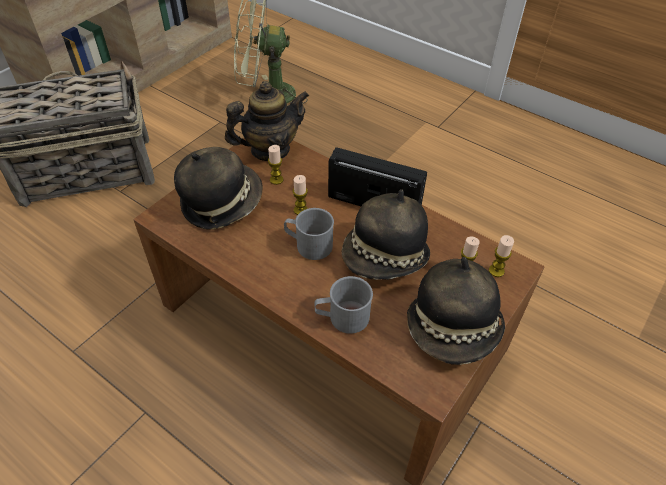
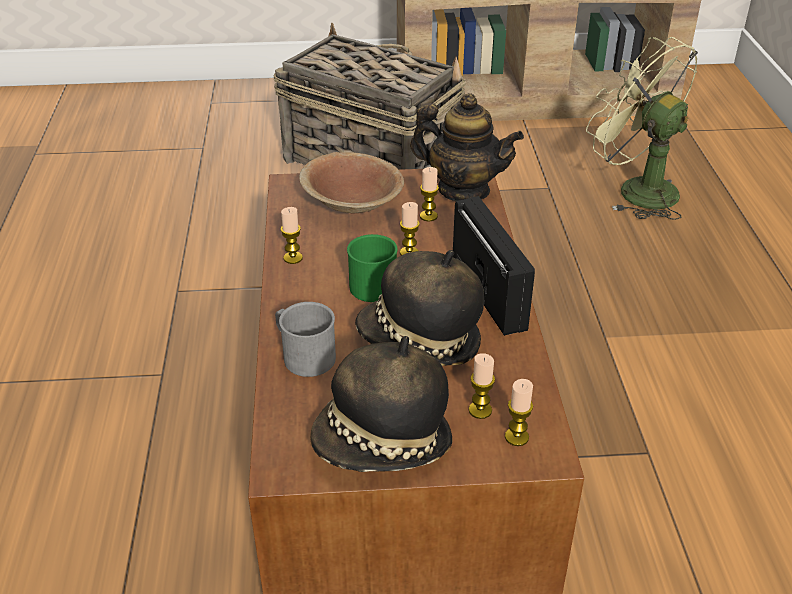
camera: 50 degrees right, 10 degrees down
(221, 202) = (352, 204): hat -> brown bowl
(241, 264) = (293, 258): none -> candle
(308, 245) = (370, 283): grey mug -> green mug

